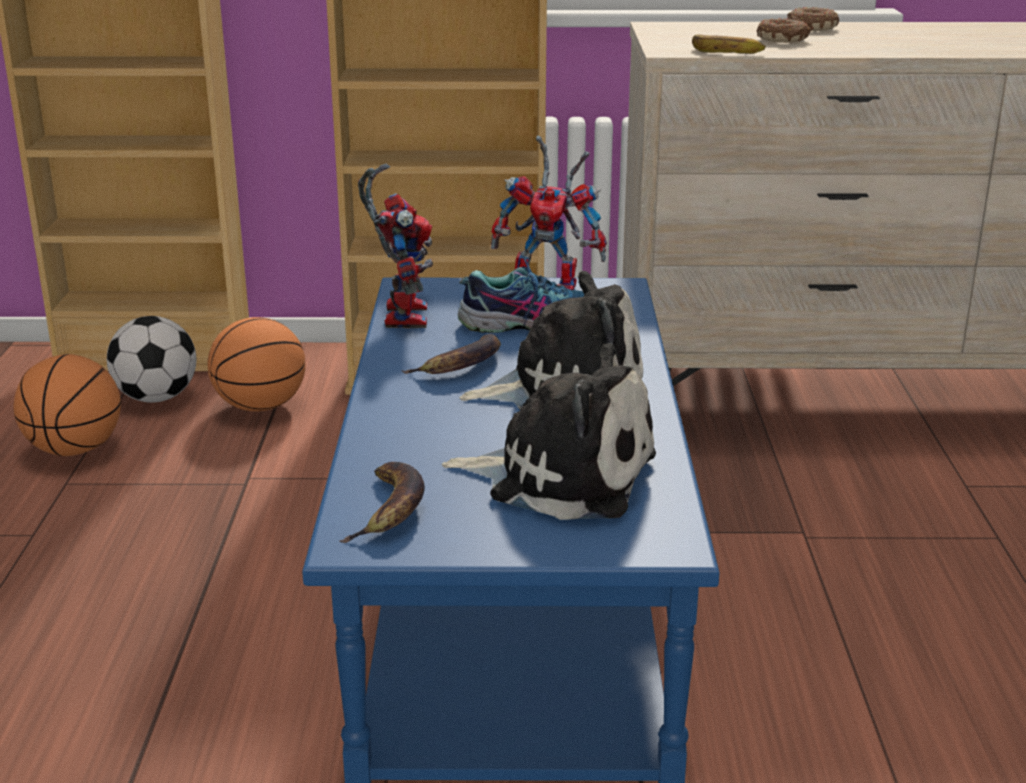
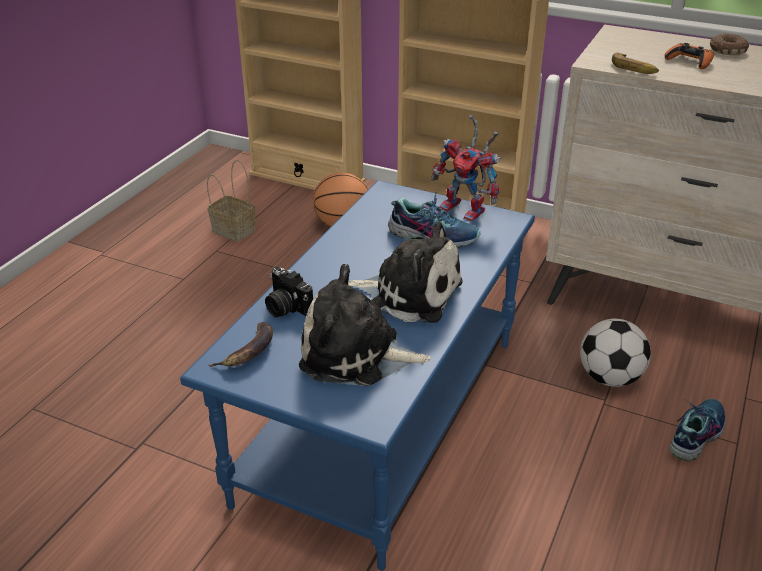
camera: 25 degrees right, 10 degrees up
(75, 450) = (232, 230): basketball -> basket
(156, 398) = (292, 206): football -> football (609, 378)
(395, 445) = (286, 307): none -> camera
(400, 314) = (364, 211): toy robot -> none
(461, 365) = (367, 259): banana -> none
(562, 475) = (356, 355): plush toy -> plush toy turned 150 degrees clockwise
(783, 40) = (689, 61): donut -> orange game controller
(943, 541) = (695, 434): none -> shoe

